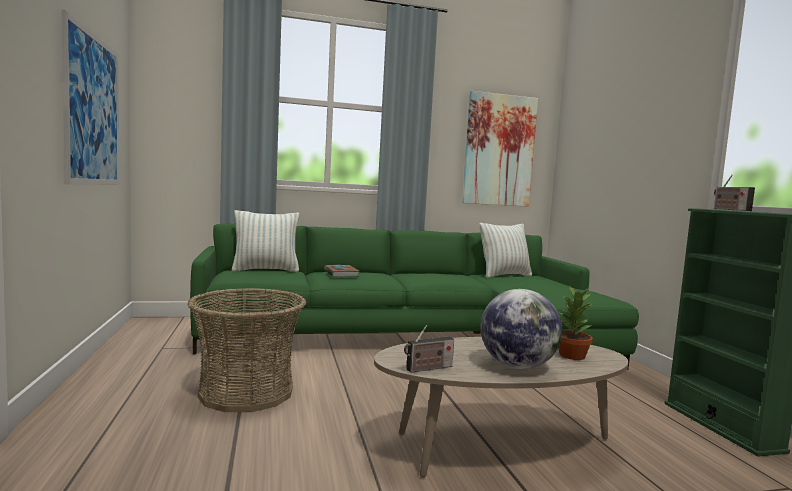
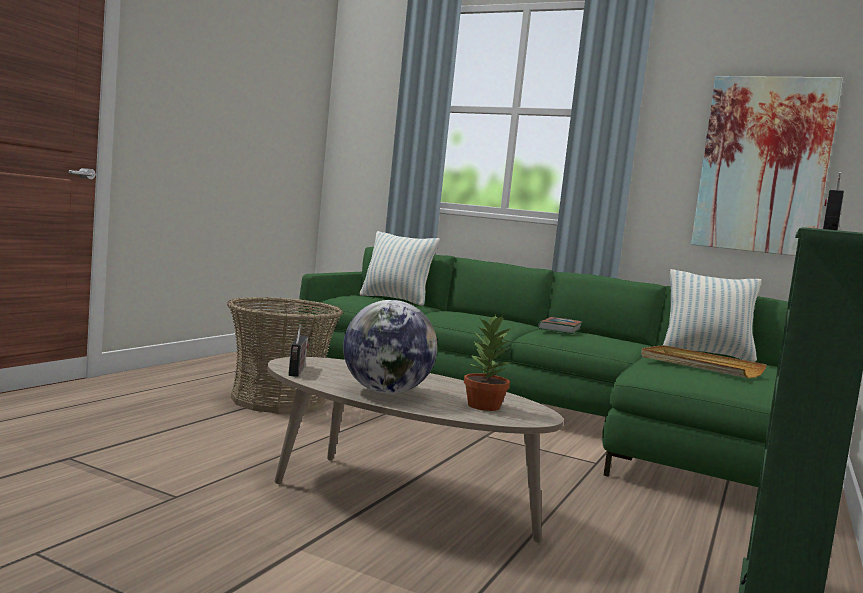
camera: 40 degrees right, 0 degrees up
(93, 110) = (253, 129): picture -> none
(341, 274) = (458, 313): book -> book (560, 329)
(427, 368) = (297, 371): radio -> radio turned 105 degrees counterclockwise
(540, 286) = (700, 365): none -> beige tray

